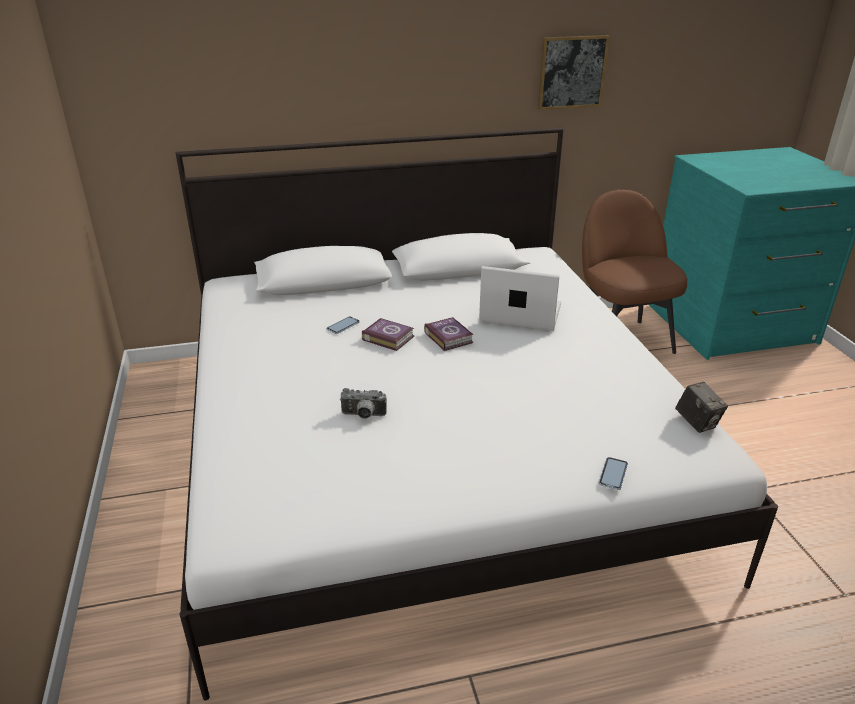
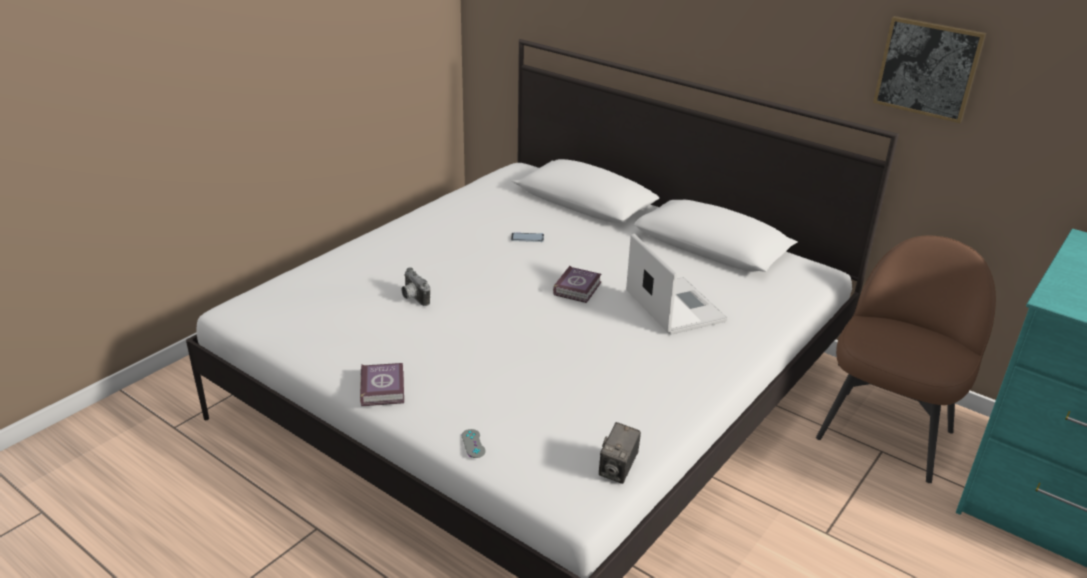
camera: 50 degrees right, 0 degrees up
(387, 337) = (536, 262): book -> book (383, 388)
(613, 474) = (473, 443): phone -> grey game controller

